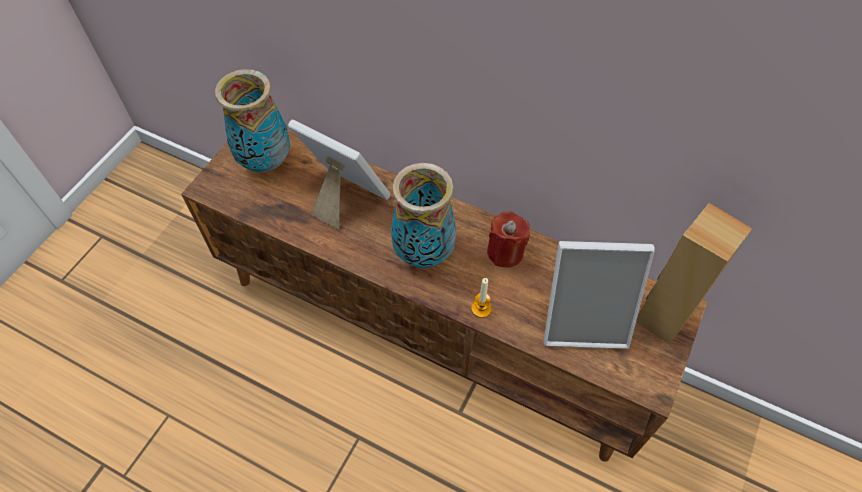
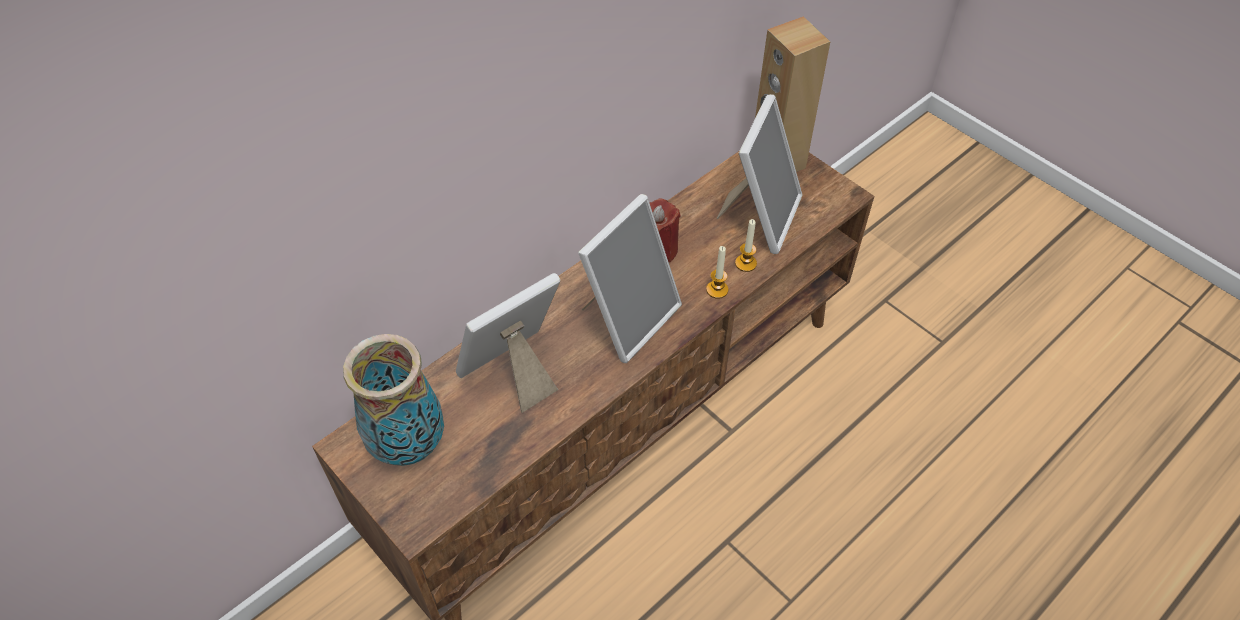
camera: 70 degrees left, 5 degrees down
(424, 253) = (627, 317): vase -> picture frame
(521, 323) = (745, 263): none -> candle

